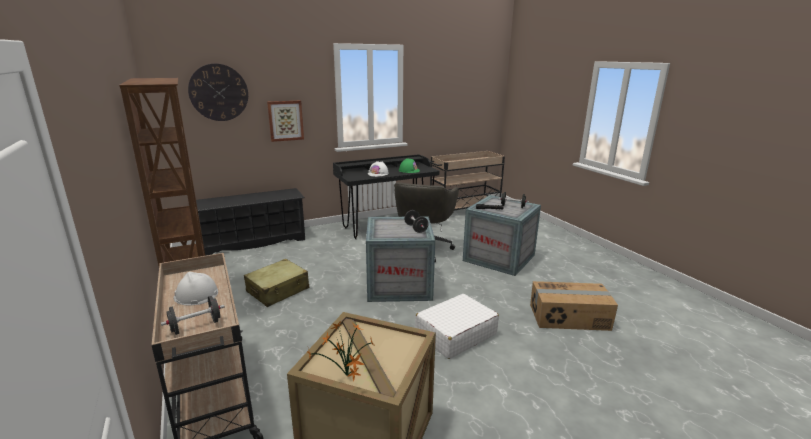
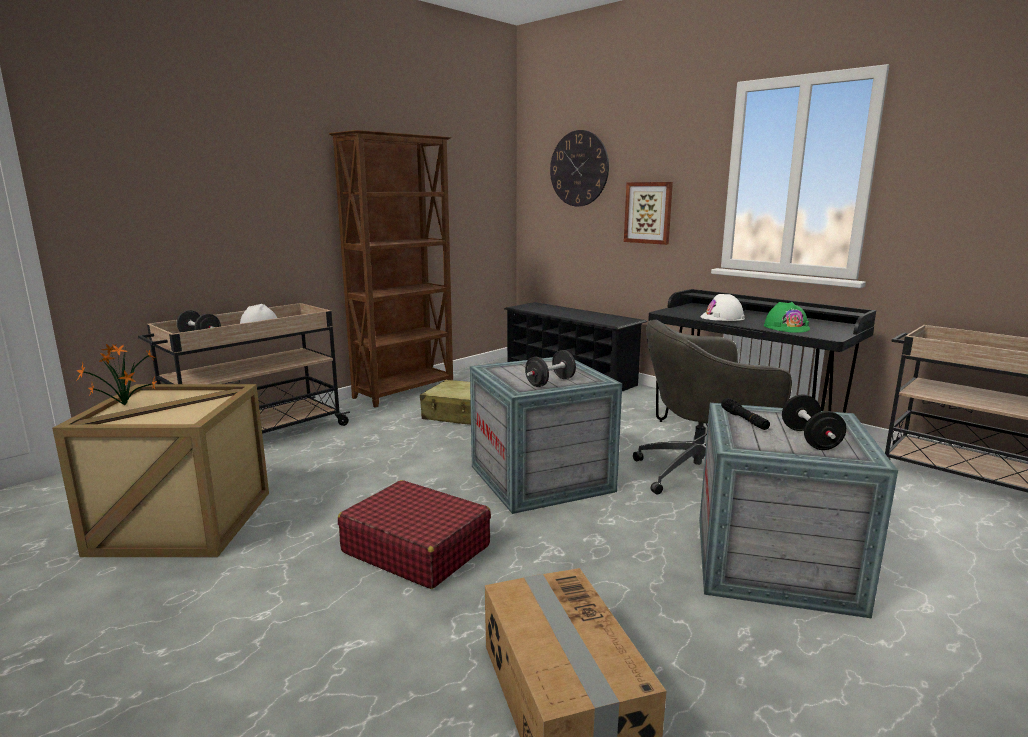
camera: 70 degrees right, 5 degrees down
(455, 334) = (416, 549): white suitcase -> red suitcase

